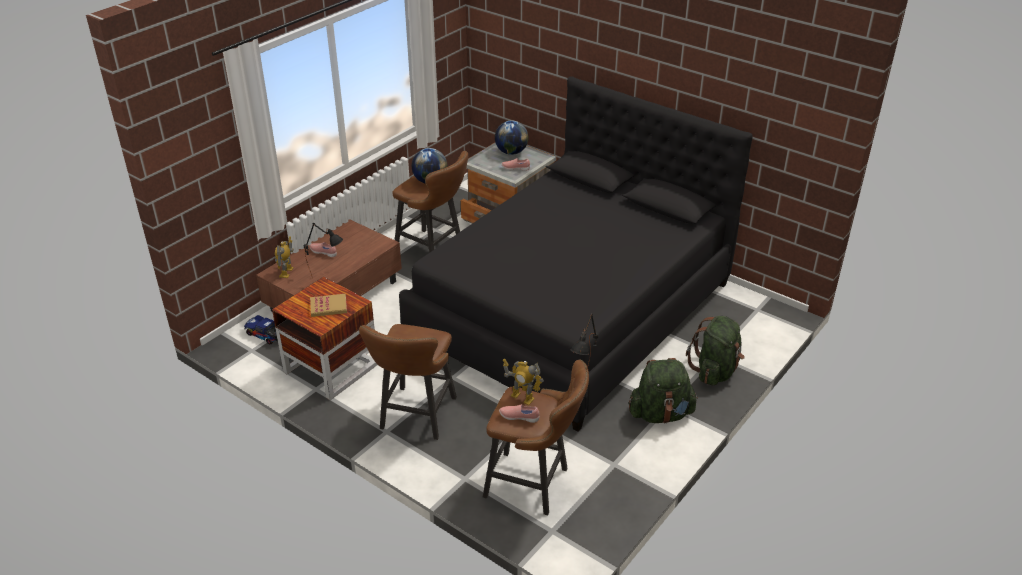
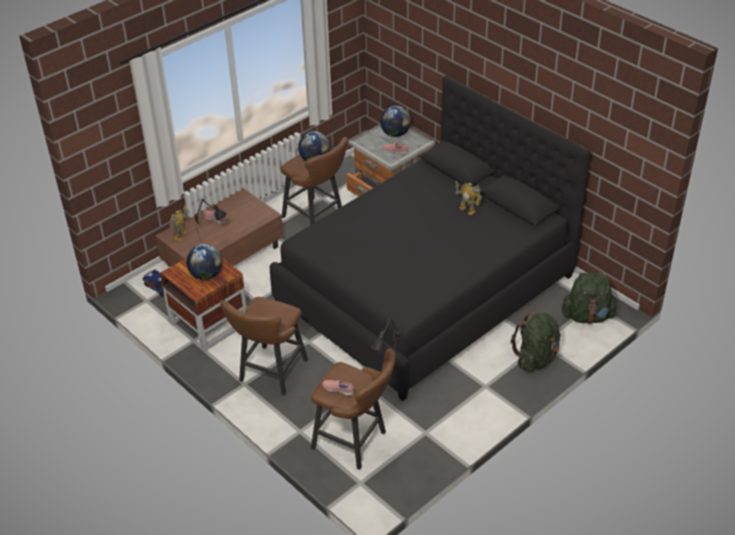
camera: 10 degrees right, 5 degrees up
(328, 307) = (206, 275): book -> globe
(522, 397) = (345, 373): toy robot -> toy robot (467, 210)
(660, 414) = (477, 393): green backpack -> green backpack (587, 316)

